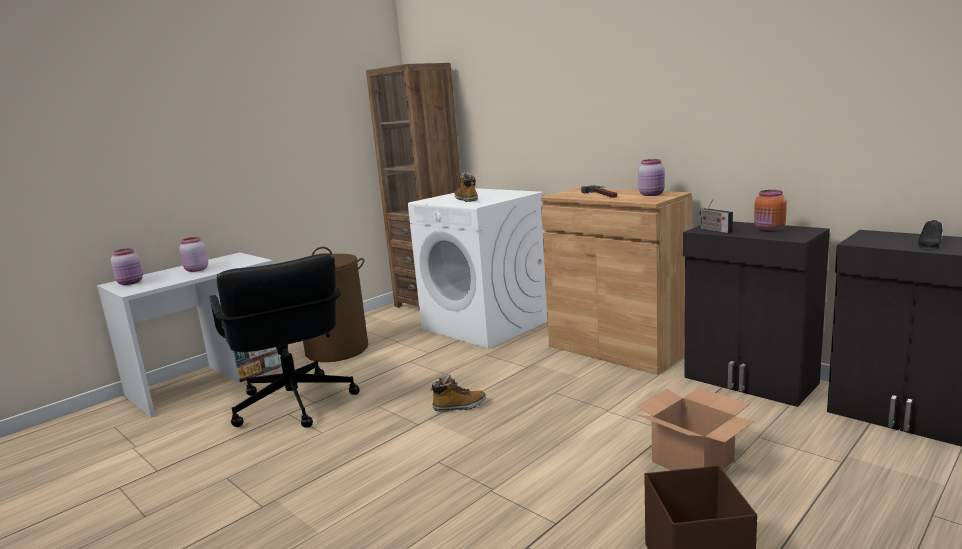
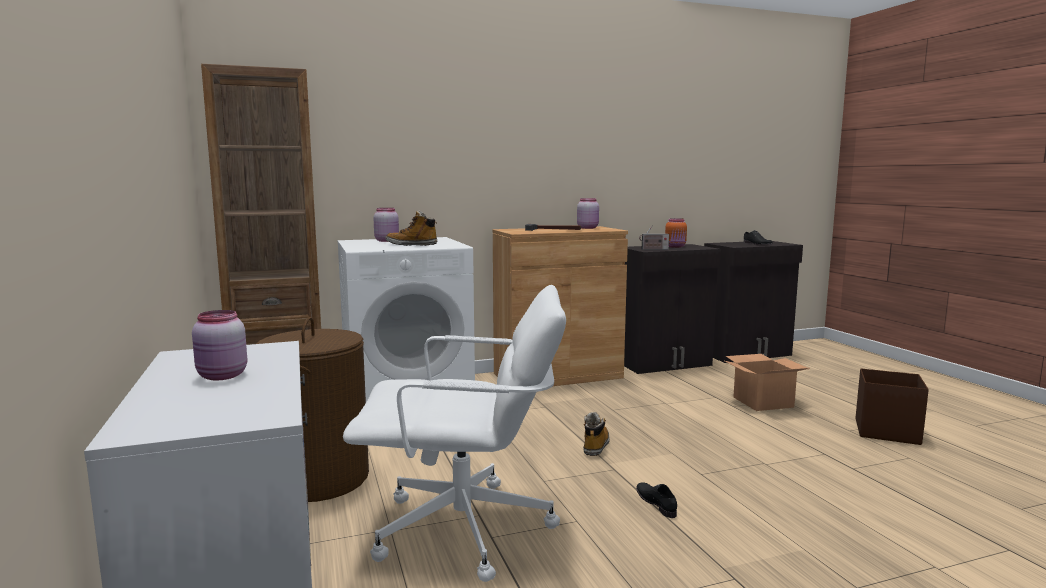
camera: 65 degrees left, 5 degrees down
(131, 282) = (176, 419): pink jar -> pink jar (387, 241)
(293, 404) = (465, 530): black office chair -> white office chair
(368, 454) = (657, 502): none -> black shoe

